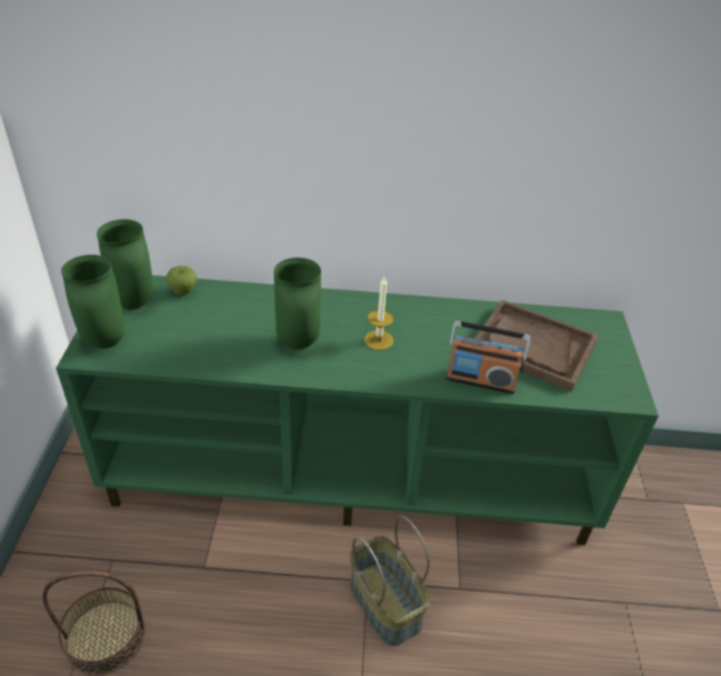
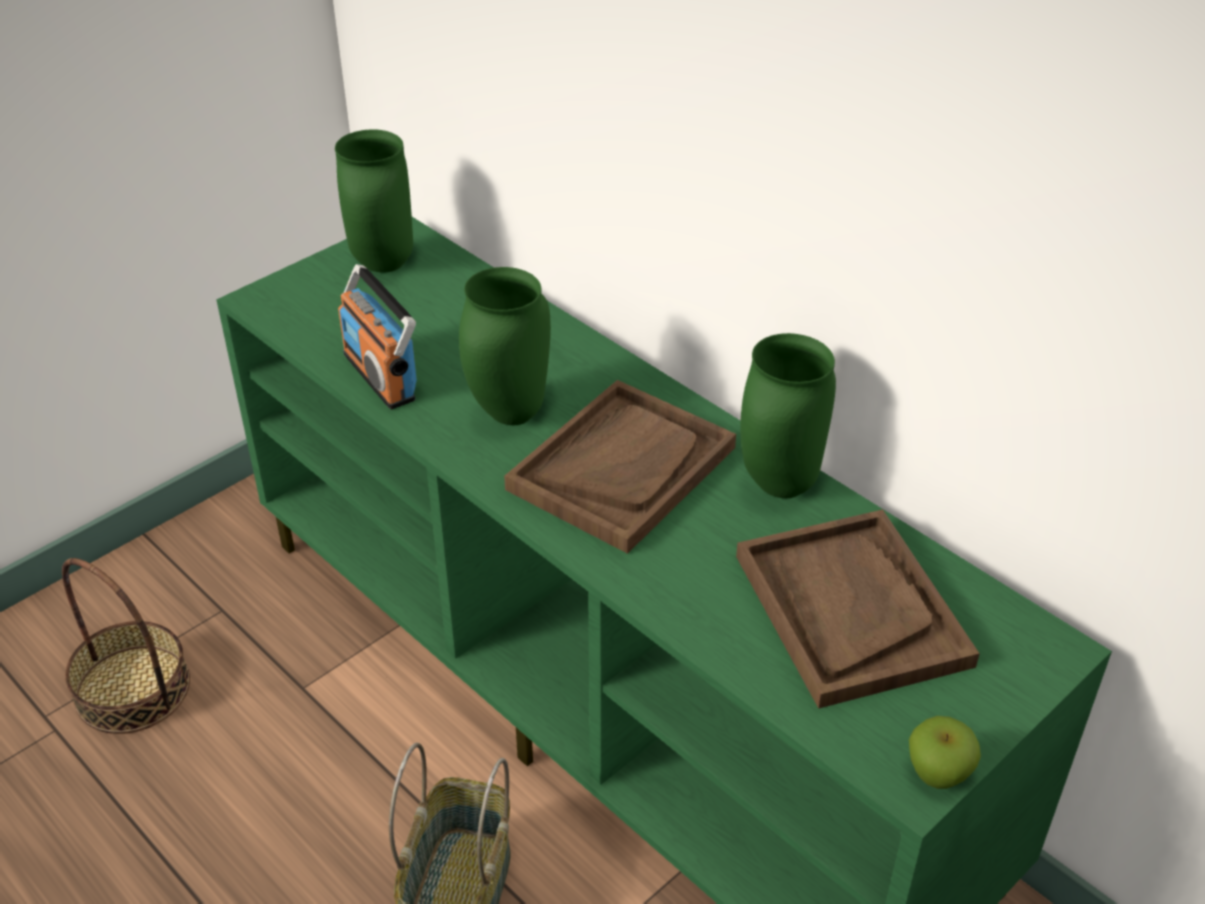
camera: 45 degrees right, 0 degrees up
(103, 342) = (295, 294): green vase -> green vase (777, 484)
(183, 291) = (455, 276): apple -> apple (938, 774)
(378, 340) = (622, 468): candle -> brown tray
(480, 380) = (694, 605): radio -> radio (380, 376)

